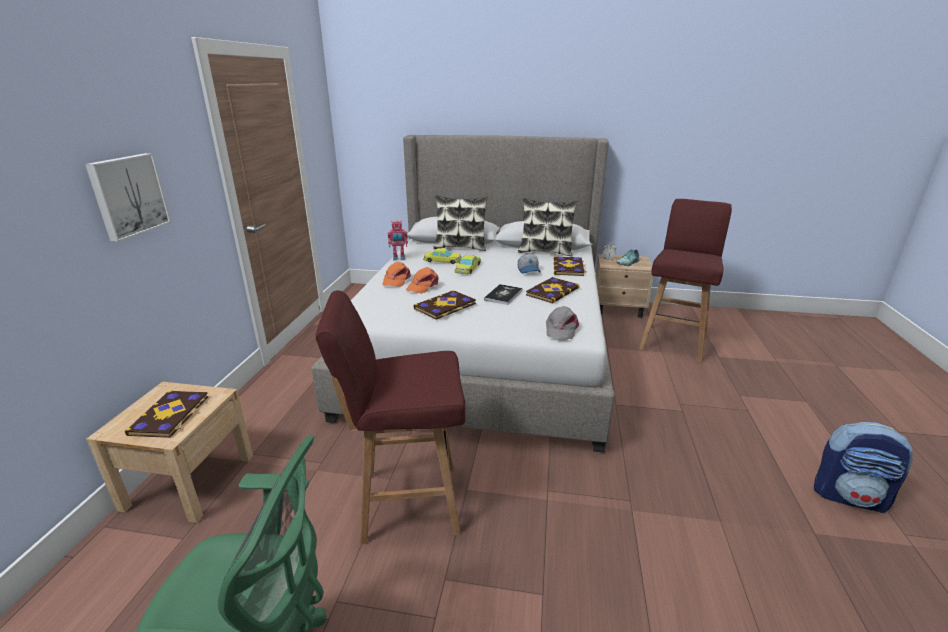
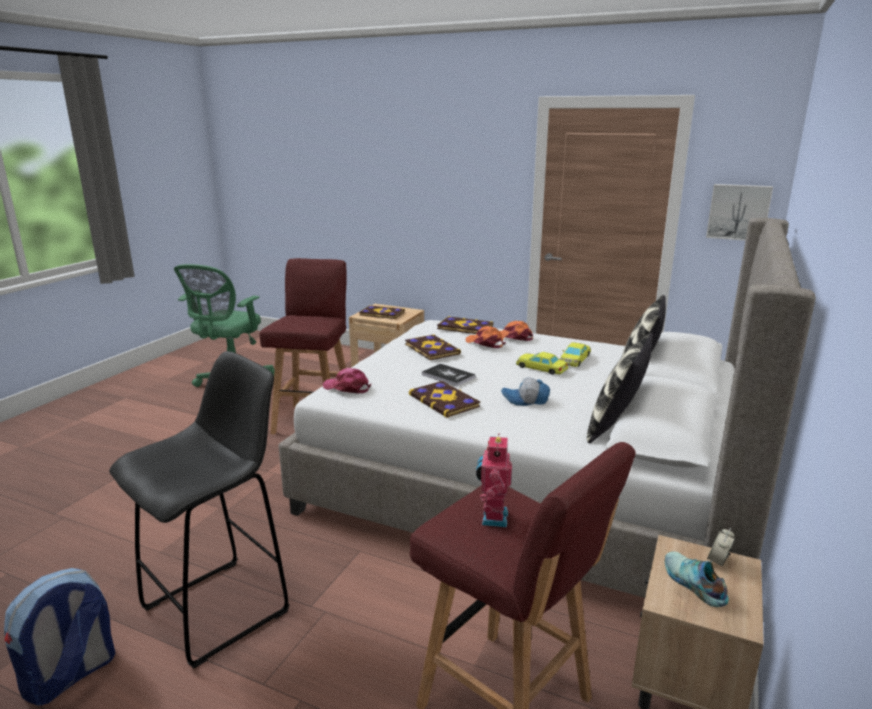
camera: 105 degrees right, 5 degrees down
(128, 195) = (442, 195): picture -> picture (738, 212)
(399, 258) = (587, 342): toy robot -> toy robot (492, 517)
(561, 329) = (347, 387): grey cap -> pink cap
(569, 267) = (530, 428): book -> book (464, 327)
(726, 450) = (220, 607): none -> black stool

